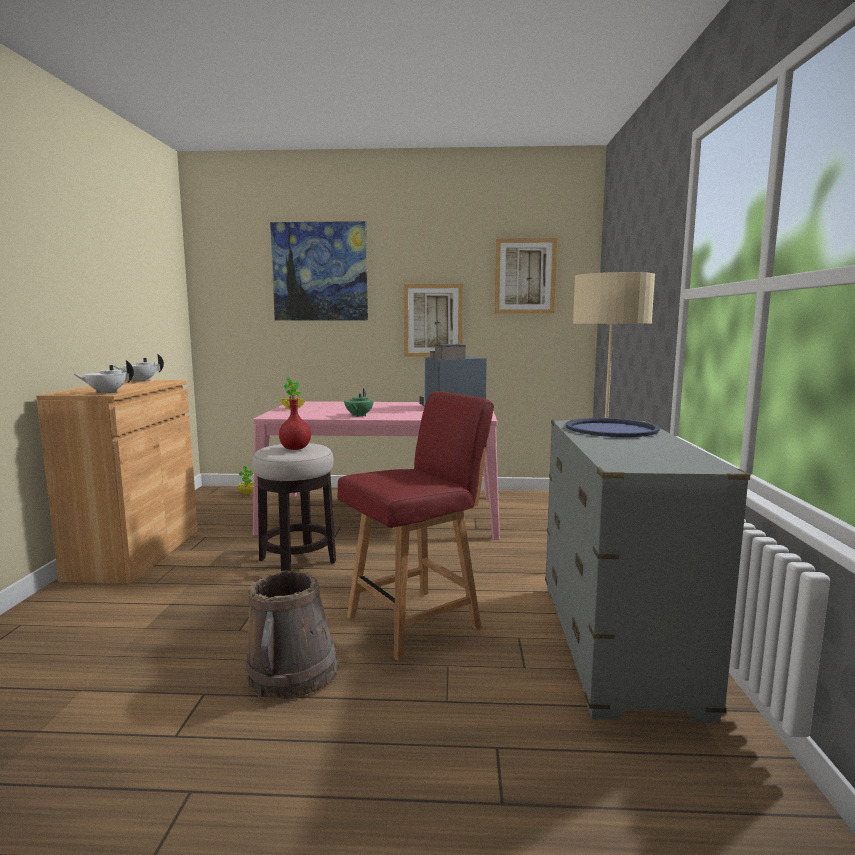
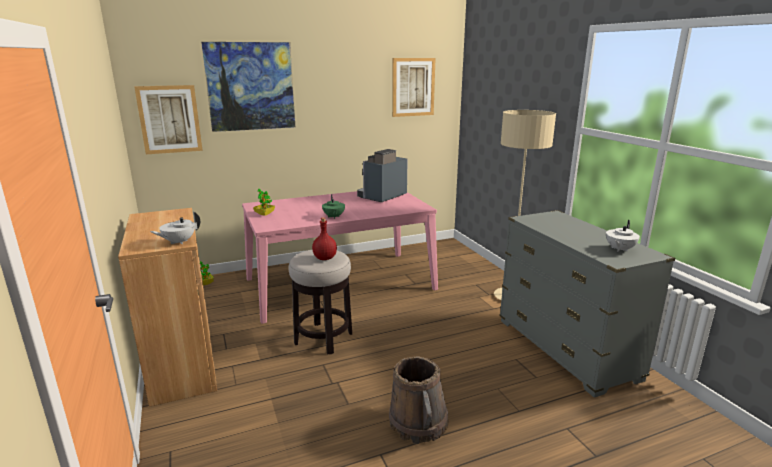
camera: 25 degrees left, 10 degrees up
(141, 381) = (154, 215): white teapot -> white teapot (619, 249)
(416, 621) = (451, 364): red chair -> none
(433, 320) = (347, 124): picture -> picture (169, 119)
(611, 429) = (556, 223): blue tray -> none

